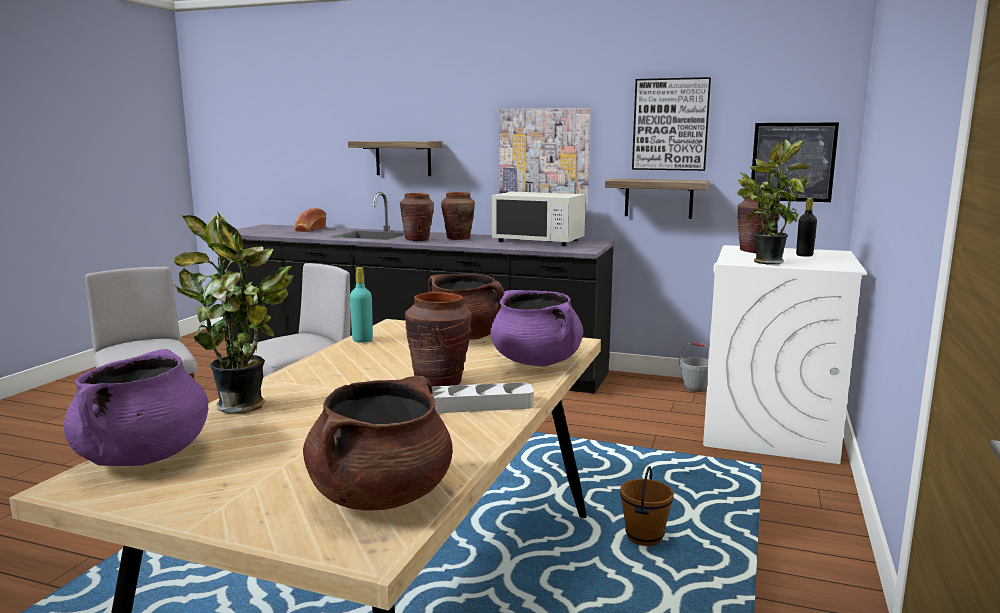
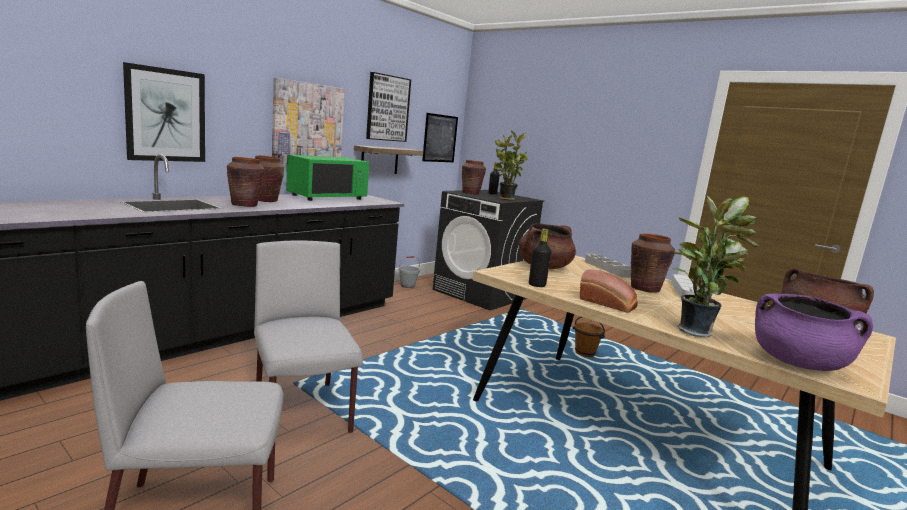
camera: 70 degrees left, 0 degrees up
(310, 229) = (53, 205): bread -> bread (608, 304)
(362, 340) = (537, 285): turquoise bottle -> black bottle
(403, 158) = (166, 115): shelf -> picture
(537, 362) = (607, 268): purple cooking pot -> grey tray
(539, 241) = (327, 197): white microwave -> green microwave
(769, 430) = (481, 294): white washing machine -> black washing machine

